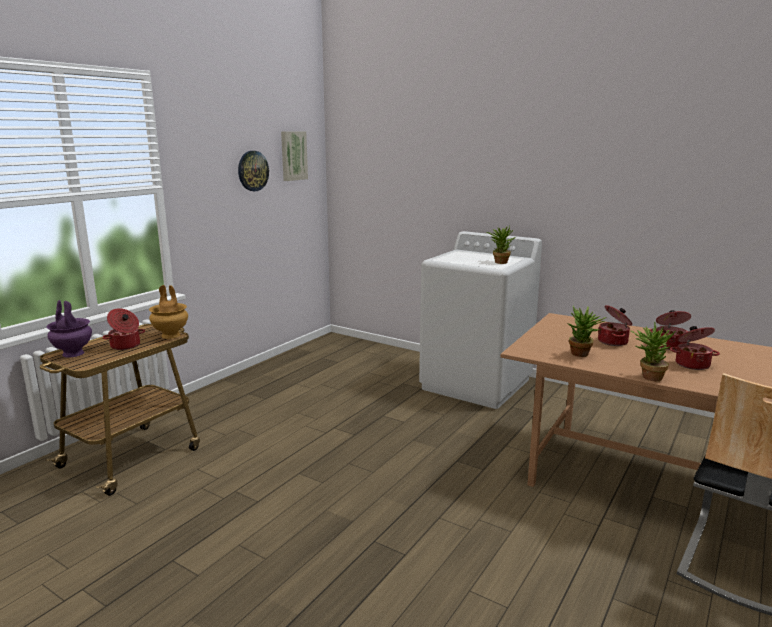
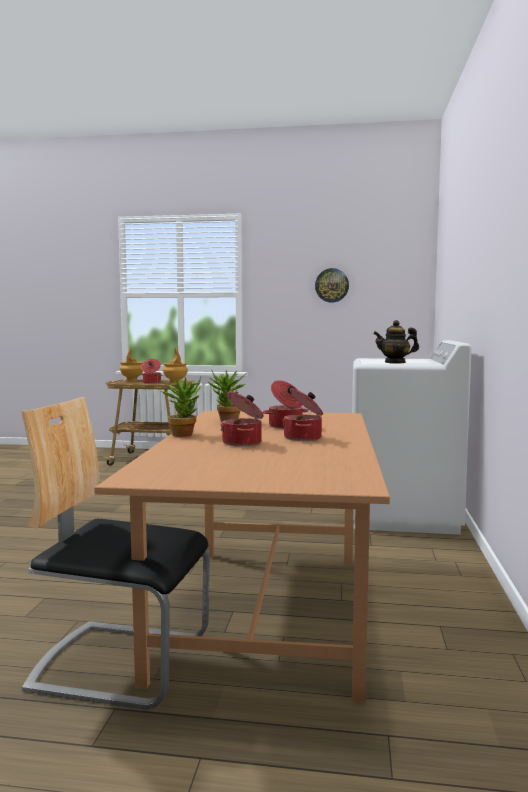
camera: 65 degrees right, 10 degrees down
(72, 354) = (132, 381): purple vase -> brown vase
(293, 155) = (384, 273): picture -> none
(499, 262) = (395, 362): potted plant -> teapot

